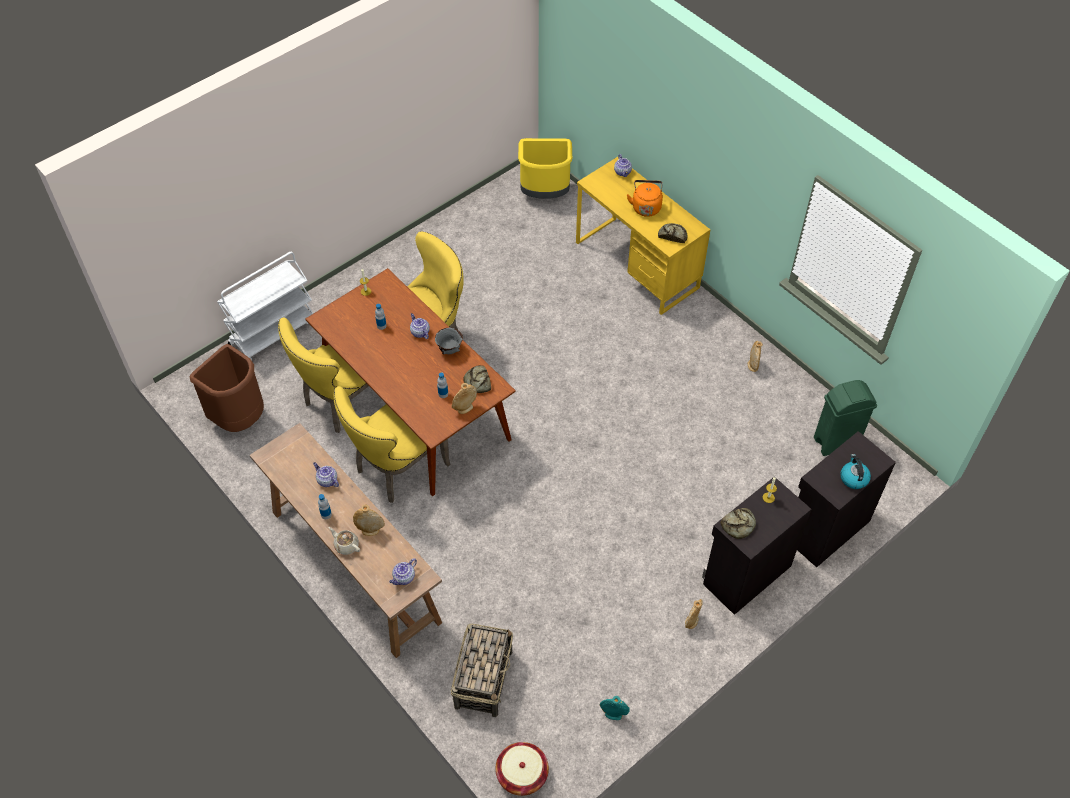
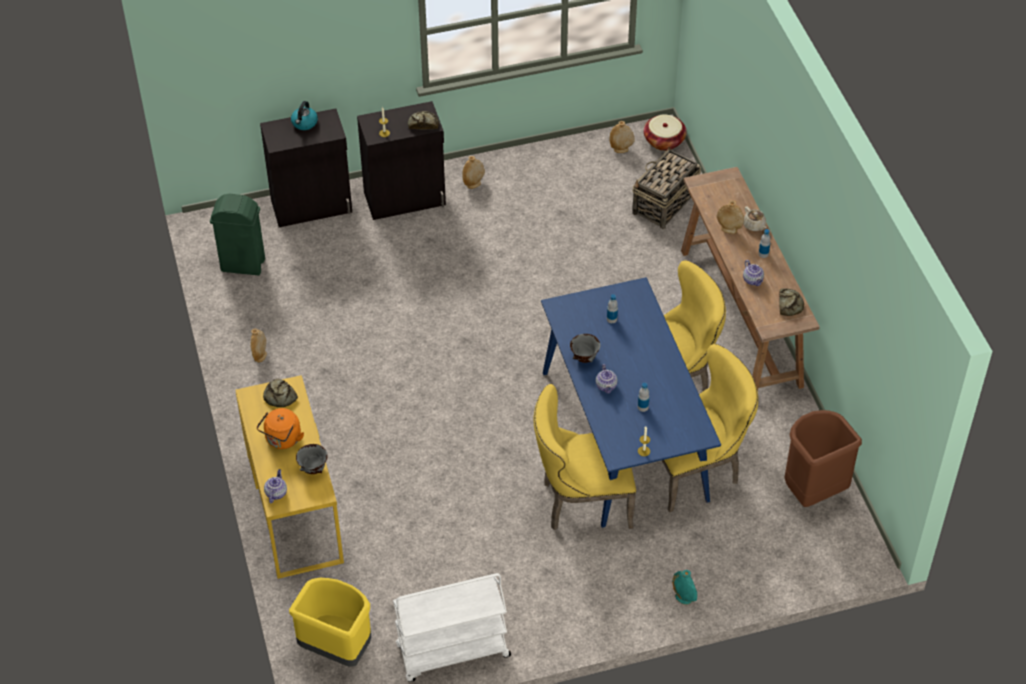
camera: 155 degrees left, 5 degrees down
(273, 333) = (748, 578): white cart -> white cart (452, 652)
(404, 578) = (714, 188): teapot -> none
(415, 409) = (624, 435): brown dining table -> blue dining table
(465, 408) = (597, 299): beige vase -> beige vase (621, 149)
(478, 382) = (572, 318): bread -> bread (789, 304)
(609, 195) = (313, 469): none -> grey bowl
(613, 714) = (574, 151): turquoise vase -> turquoise vase (683, 598)

